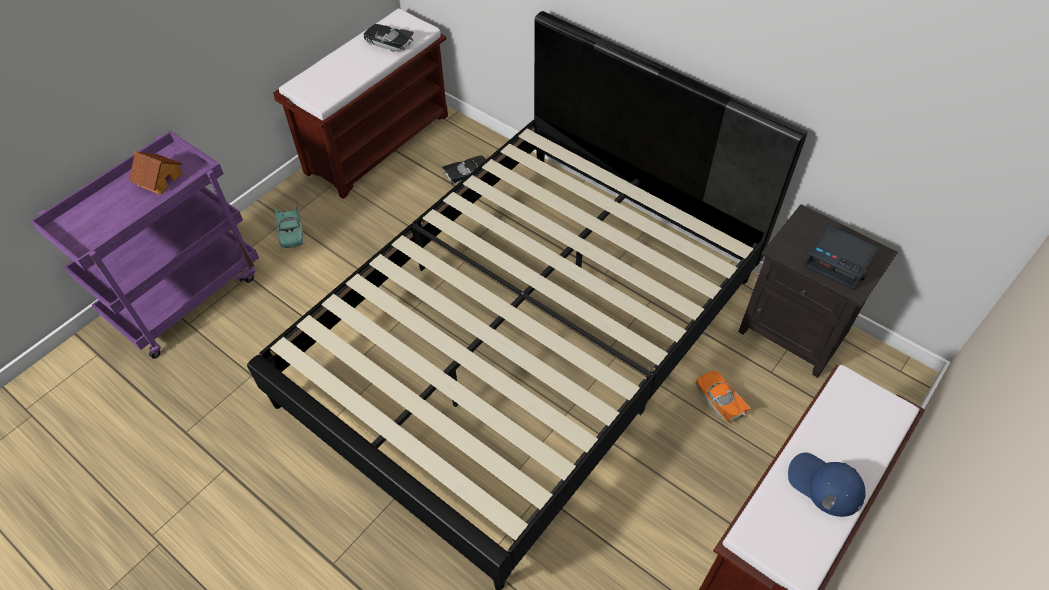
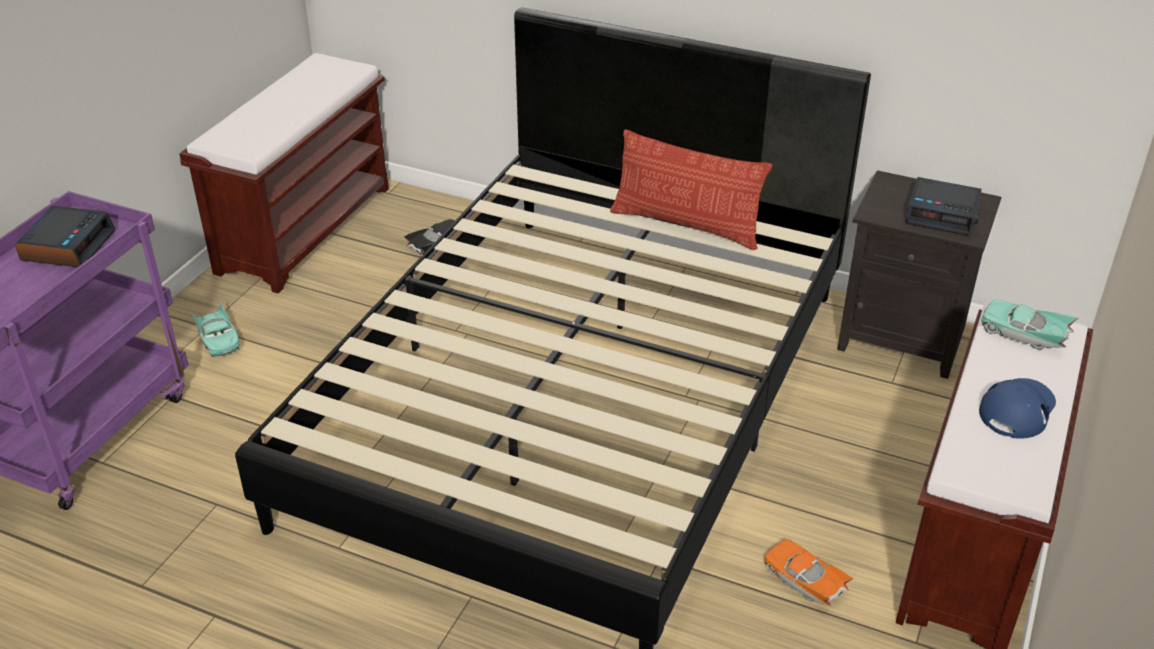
camera: 15 degrees left, 15 degrees down
(159, 179) = (68, 245): toy house -> alarm clock
(389, 43) = (317, 87): black toy car -> none
(640, 213) = (686, 225): none -> pillow
(719, 400) = (842, 421): orange toy car -> orange toy car (804, 581)
(824, 484) = (1017, 409): blue cap -> blue cap turned 105 degrees clockwise
(860, 406) = (1023, 334): none -> turquoise toy car

